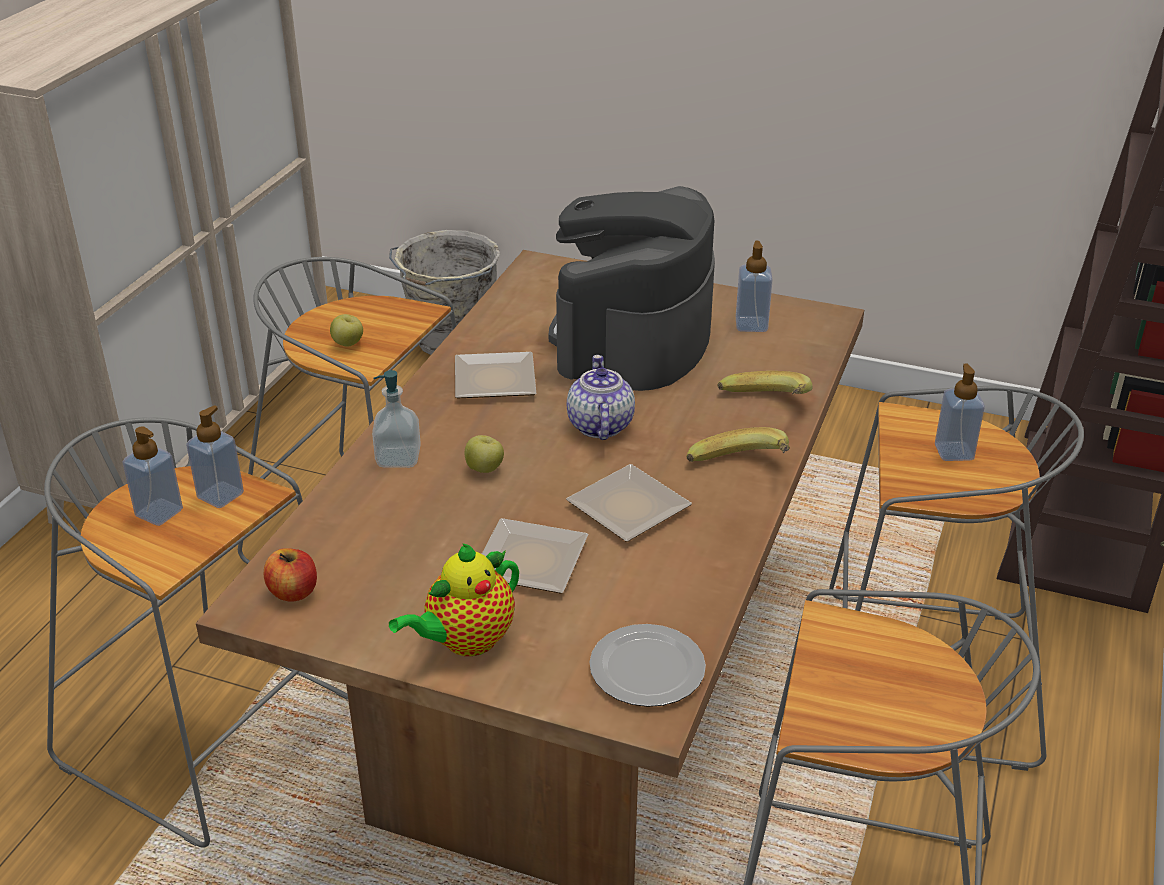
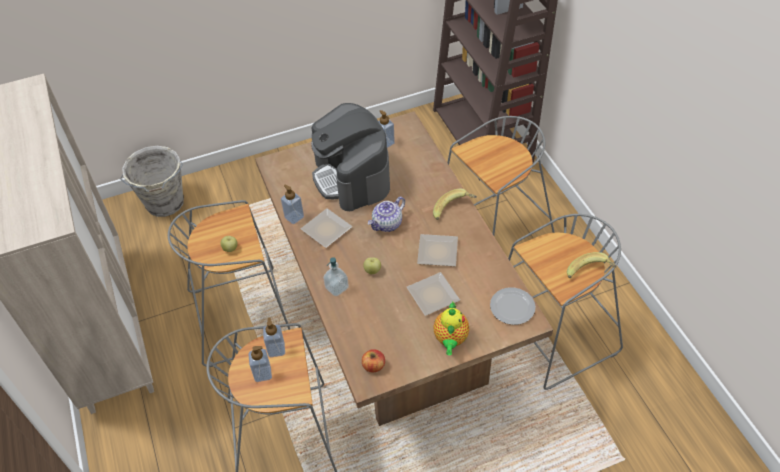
camera: 40 degrees left, 15 degrees up
(599, 425) = (387, 224): teapot -> teapot turned 90 degrees counterclockwise
(765, 407) = (432, 179): banana -> banana (590, 274)
(954, 452) = (495, 155): soap dispenser -> soap dispenser (294, 217)

